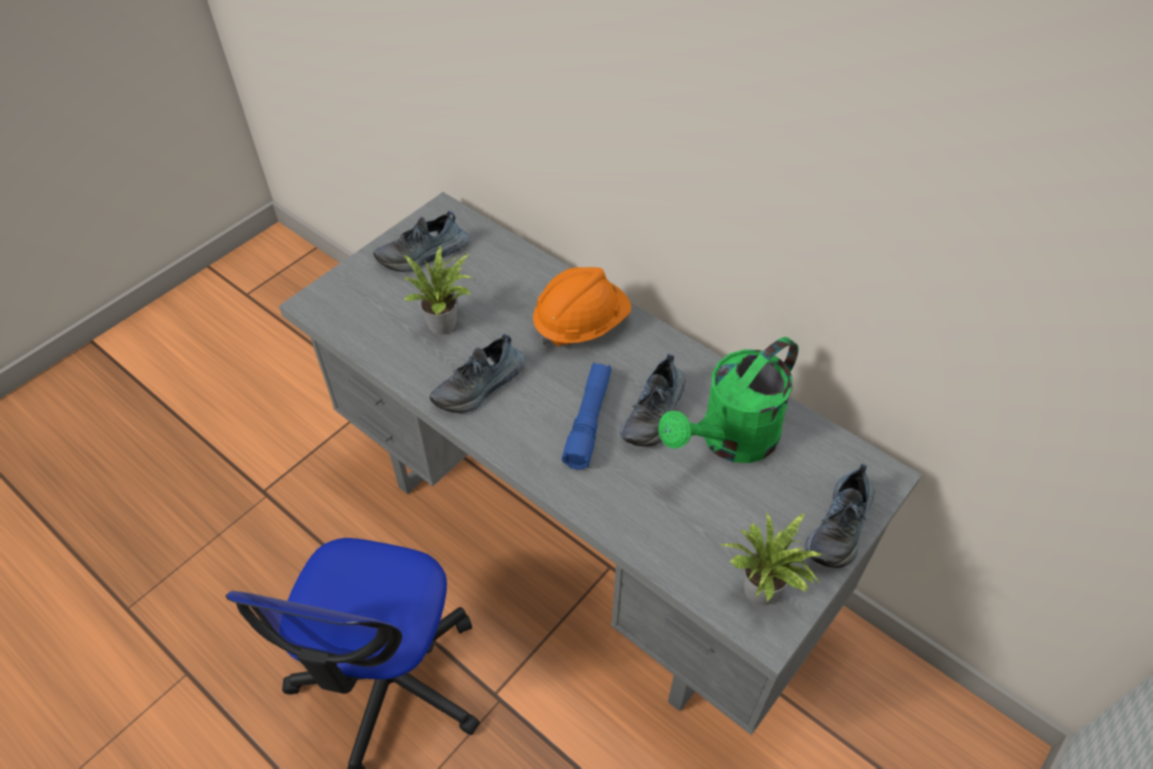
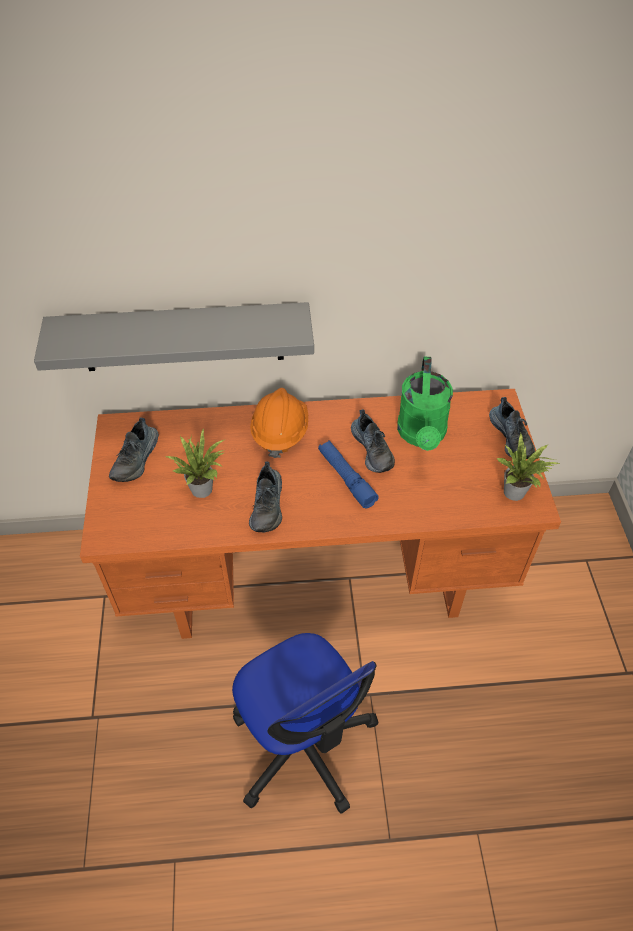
camera: 45 degrees left, 0 degrees up
(534, 144) = (182, 337): none -> grey shelf
(580, 538) = (318, 577): grey desk -> orange desk

